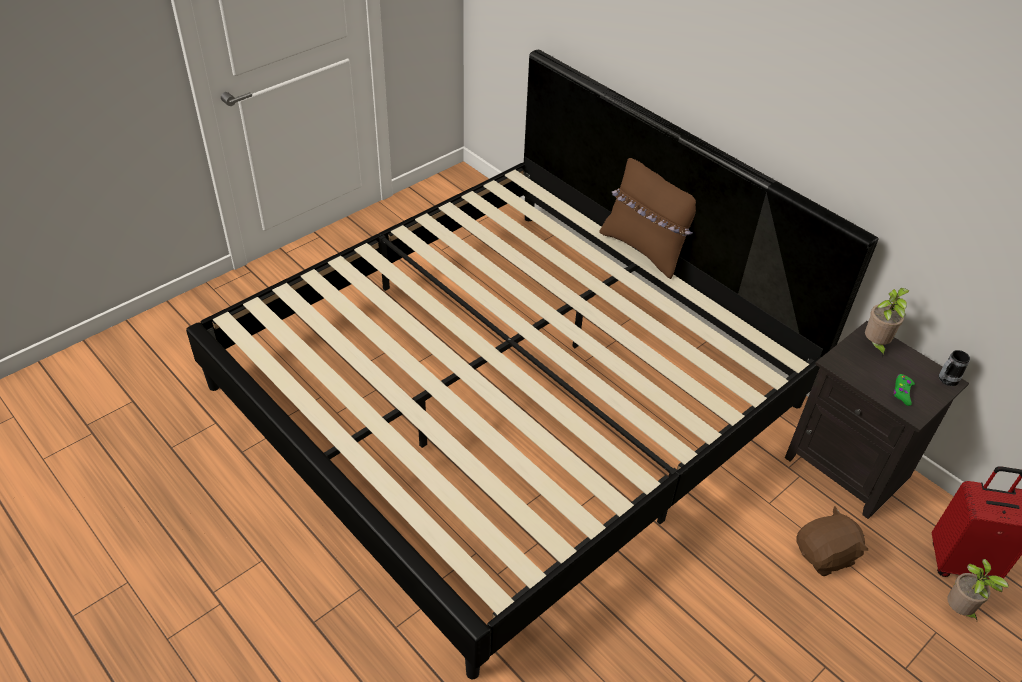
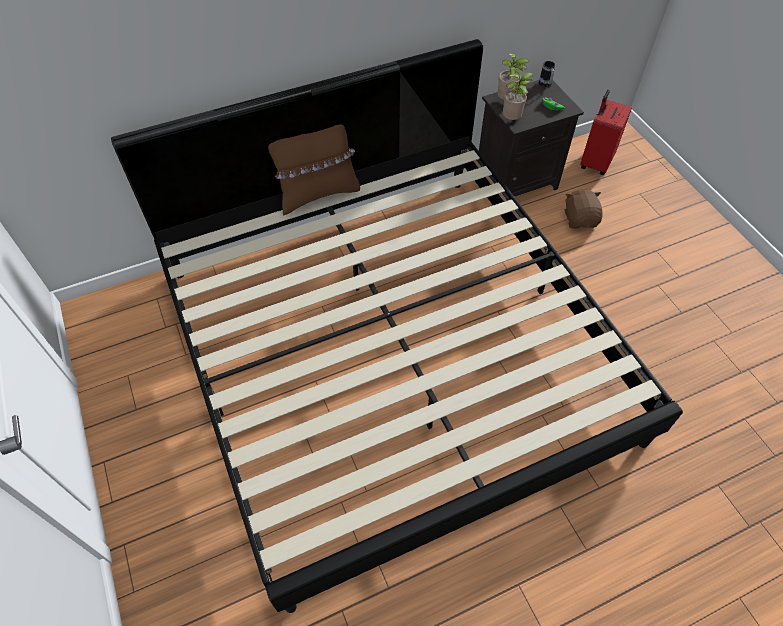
camera: 70 degrees left, 10 degrees up
(959, 611) = (627, 178): potted plant -> potted plant (512, 120)

